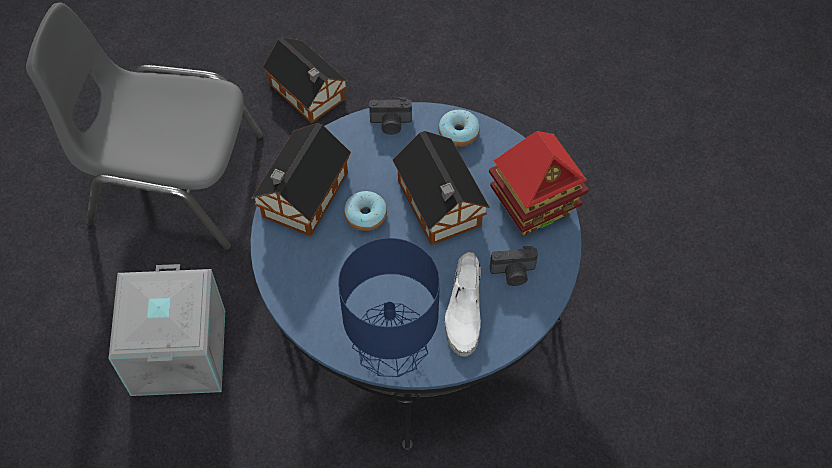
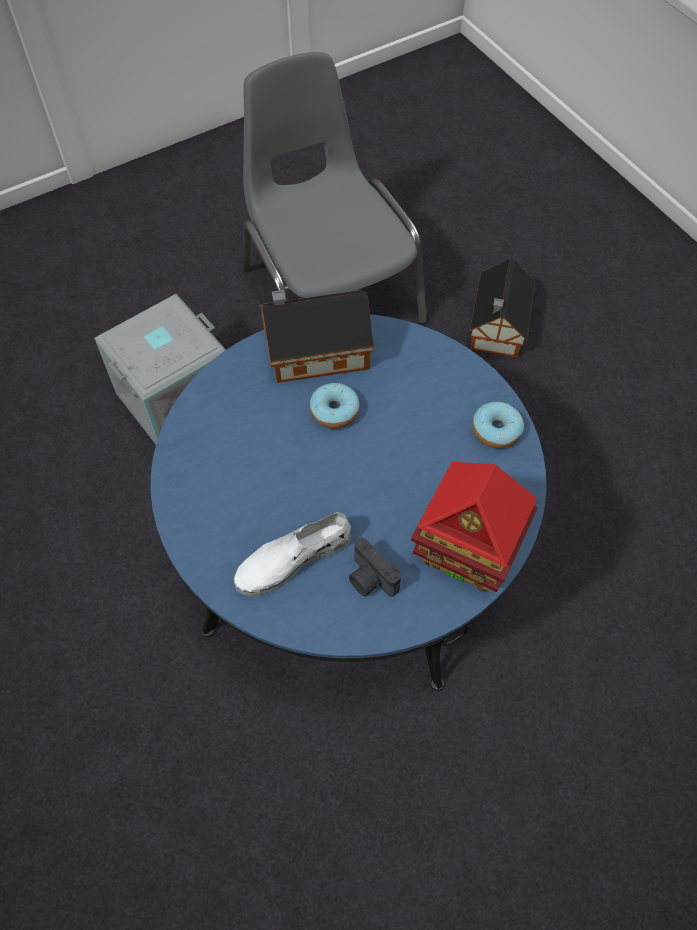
camera: 55 degrees right, 0 degrees up
(390, 356) = (193, 525): blue table lamp -> none
(391, 124) = (454, 369): camera -> none
(440, 206) = (395, 466): toy house -> none

